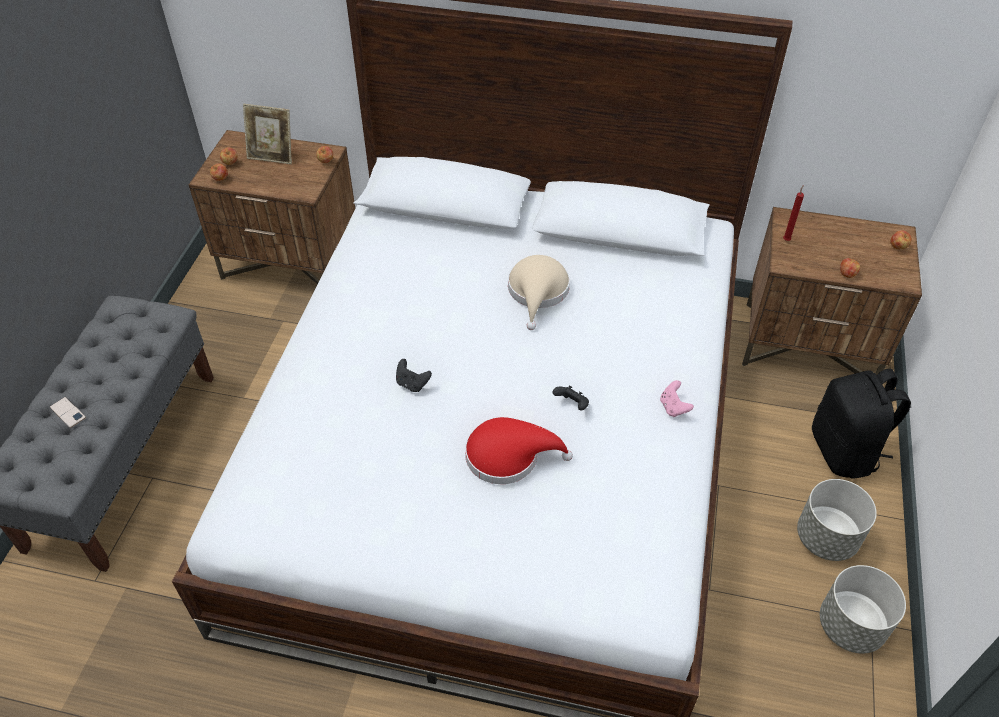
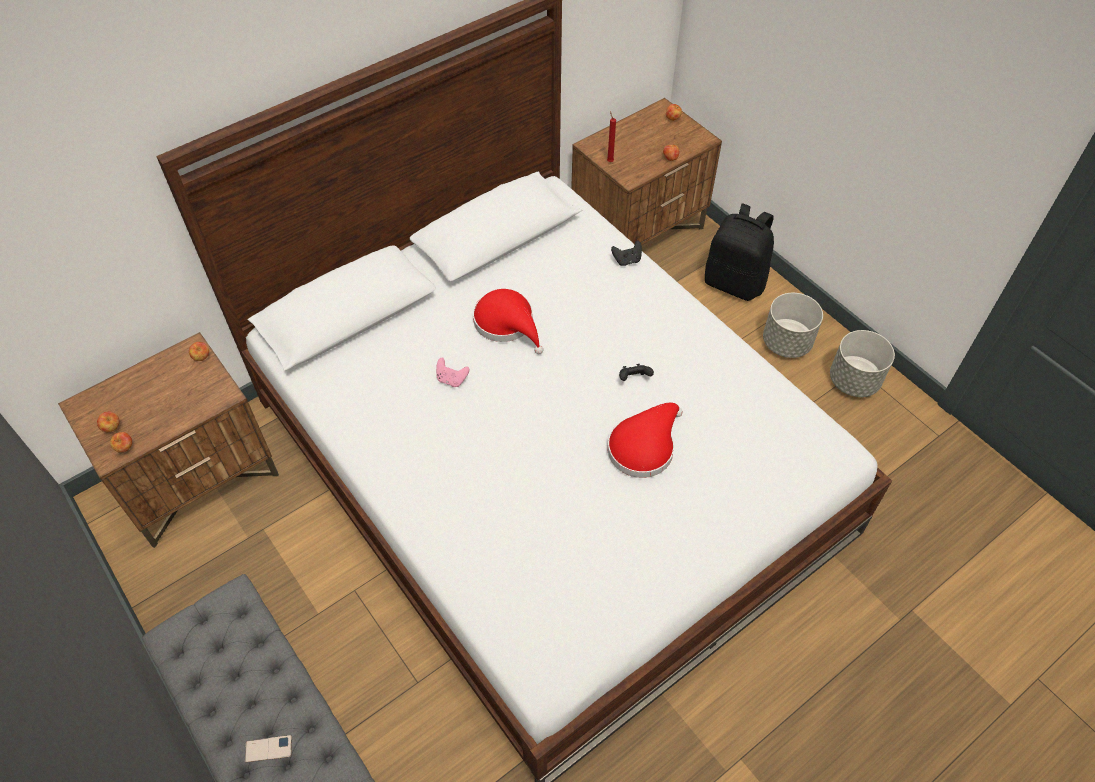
camera: 50 degrees left, 5 degrees up
(272, 156) = (143, 391): picture frame -> none
(412, 384) = (521, 460): black game controller -> black game controller (627, 260)
(538, 292) = (507, 324): beige hat -> red hat
(673, 407) = (688, 326): pink game controller -> pink game controller (452, 379)

